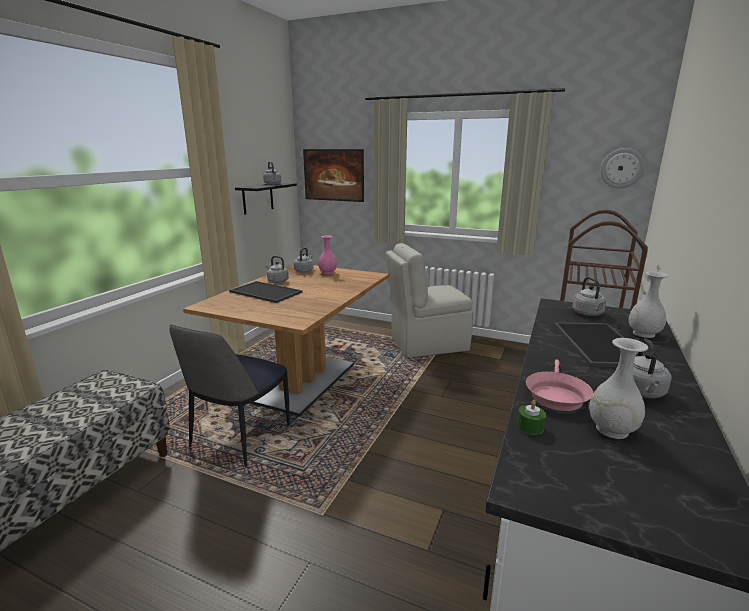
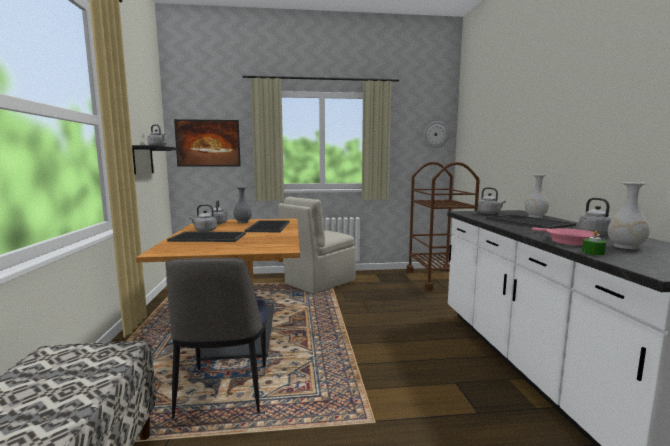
camera: 30 degrees left, 10 degrees down
(328, 272) = (243, 222): pink vase -> grey vase
(338, 284) = (267, 226): none -> tray

